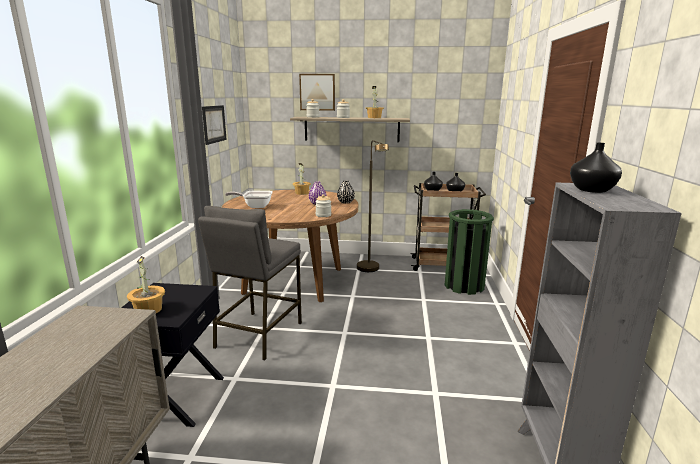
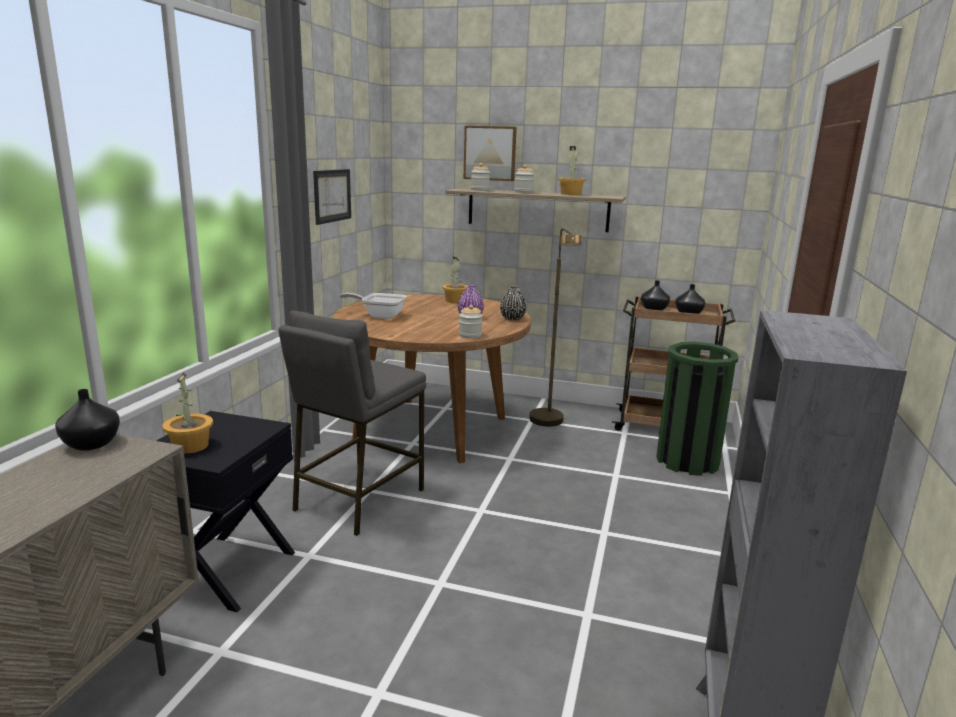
camera: 10 degrees right, 0 degrees up
(593, 190) = (804, 326): black vase -> black vase (91, 444)

